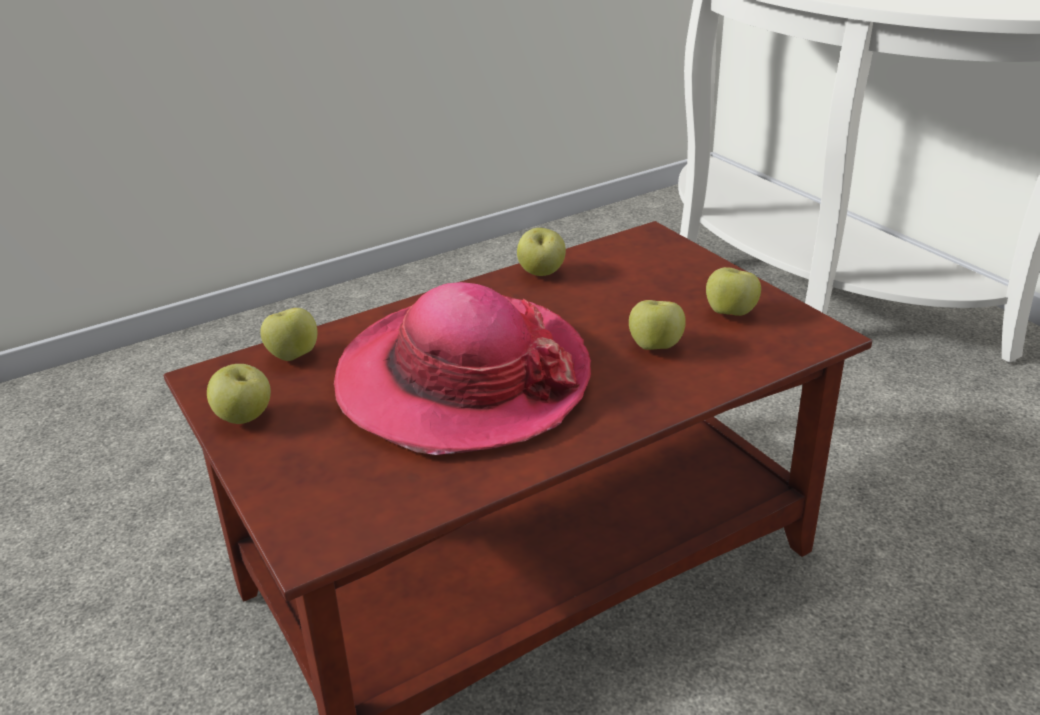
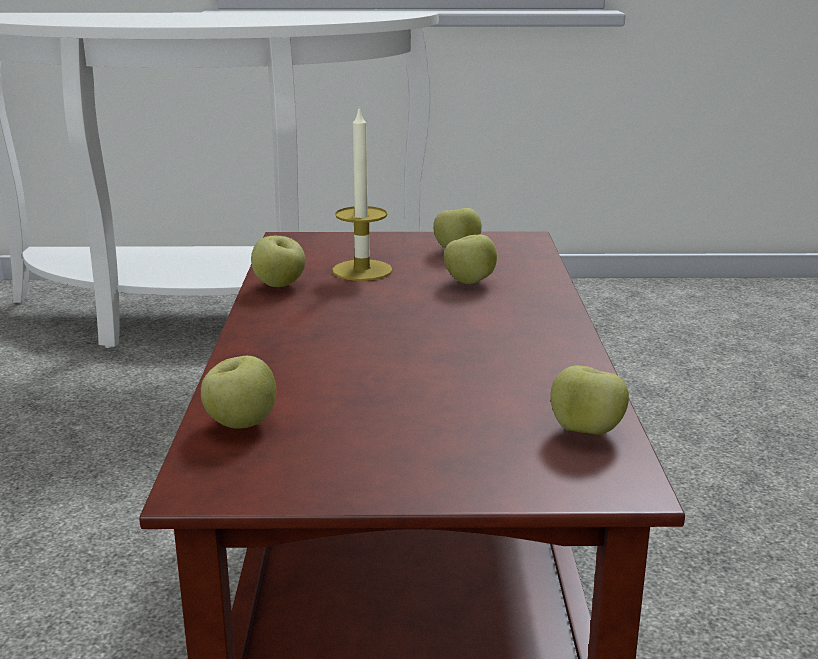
camera: 60 degrees left, 10 degrees down
(245, 418) = (335, 476): apple -> apple (586, 432)
(463, 380) = (417, 357): hat -> none
(619, 291) = (362, 270): none -> candle

